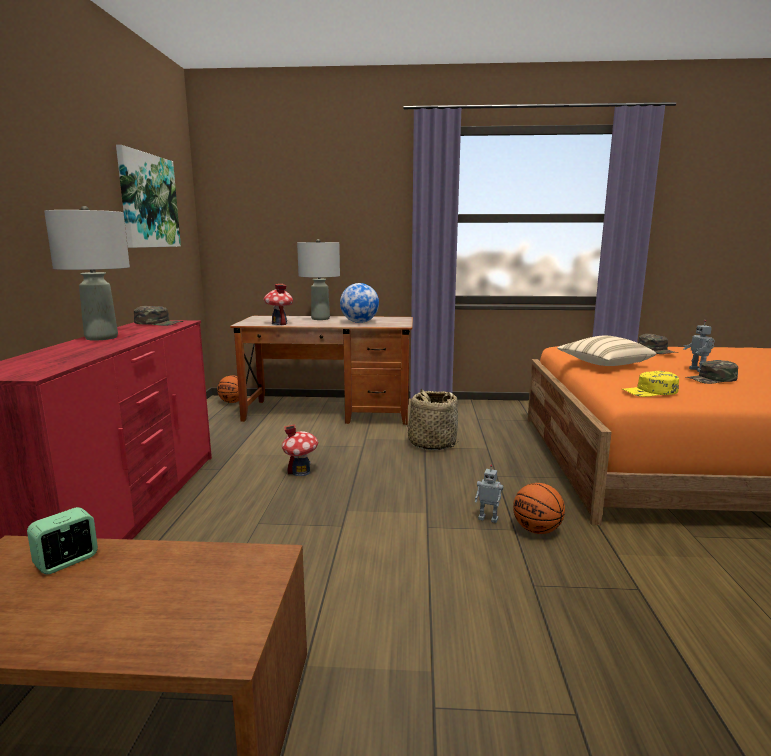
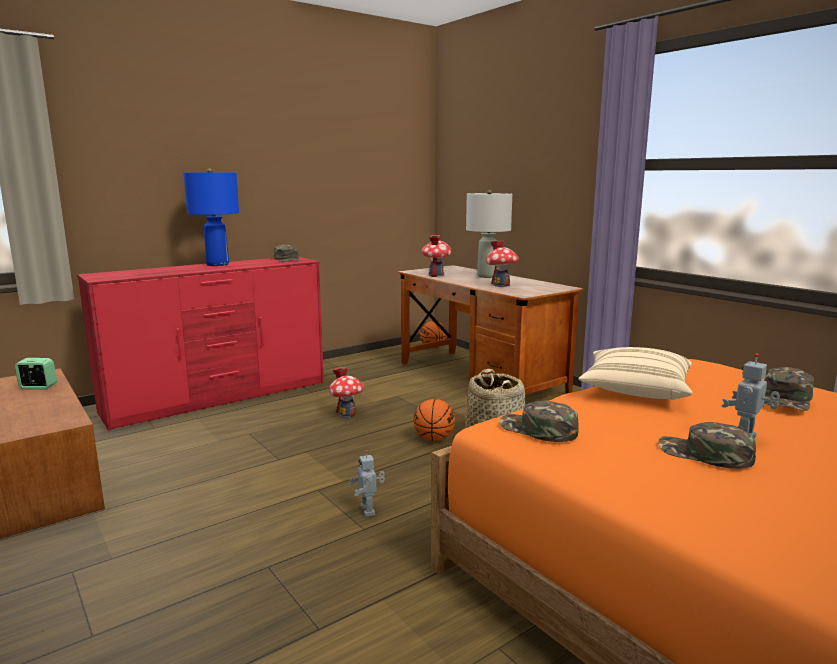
camera: 50 degrees right, 0 degrees up
(101, 338) = (217, 264): grey table lamp -> blue table lamp
(148, 201) = (352, 156): picture -> none
(359, 322) = (501, 285): globe -> toy house
(536, 530) = (377, 540): basketball -> basketball (433, 439)
(650, 392) = (538, 429): yellow cap -> green cap

